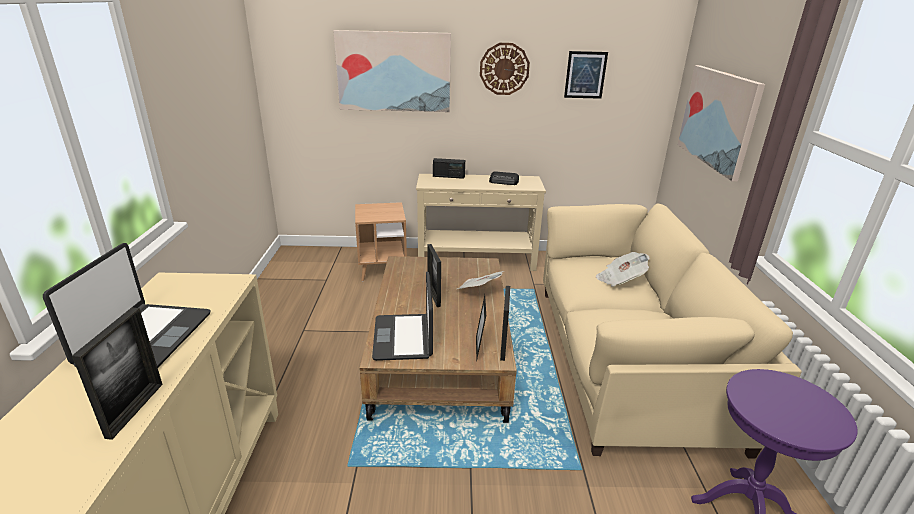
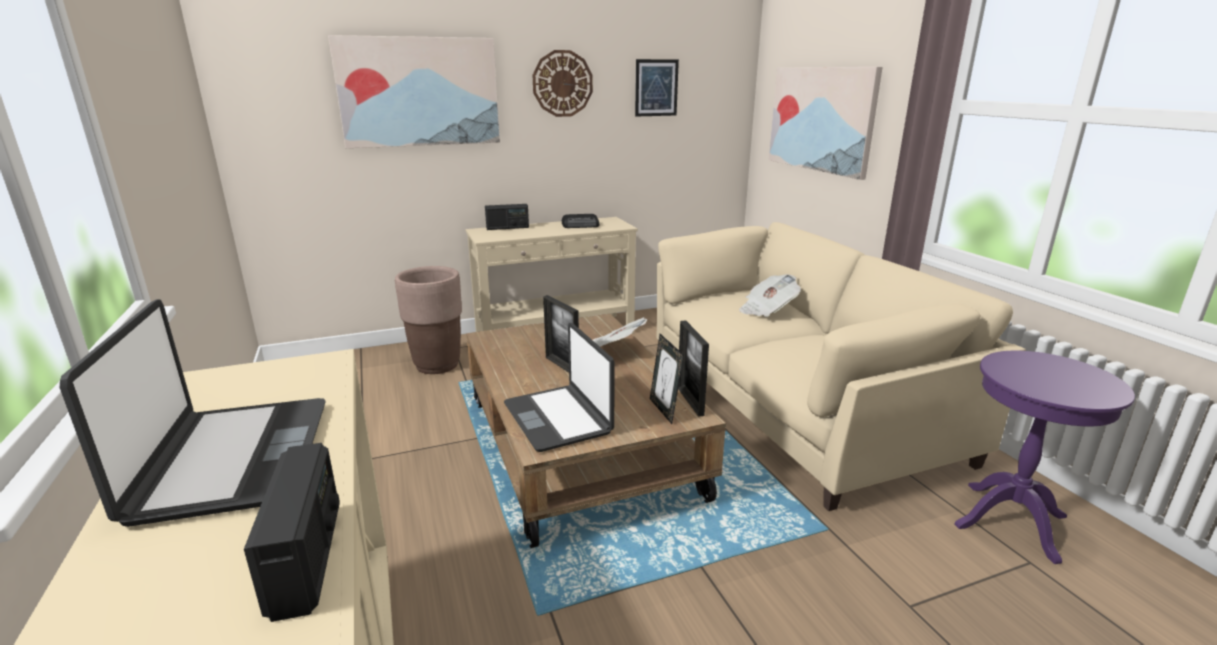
camera: 20 degrees left, 5 degrees down
(135, 409) = (307, 557): picture frame -> radio
(382, 270) = (437, 365): brown side table -> brown planter

